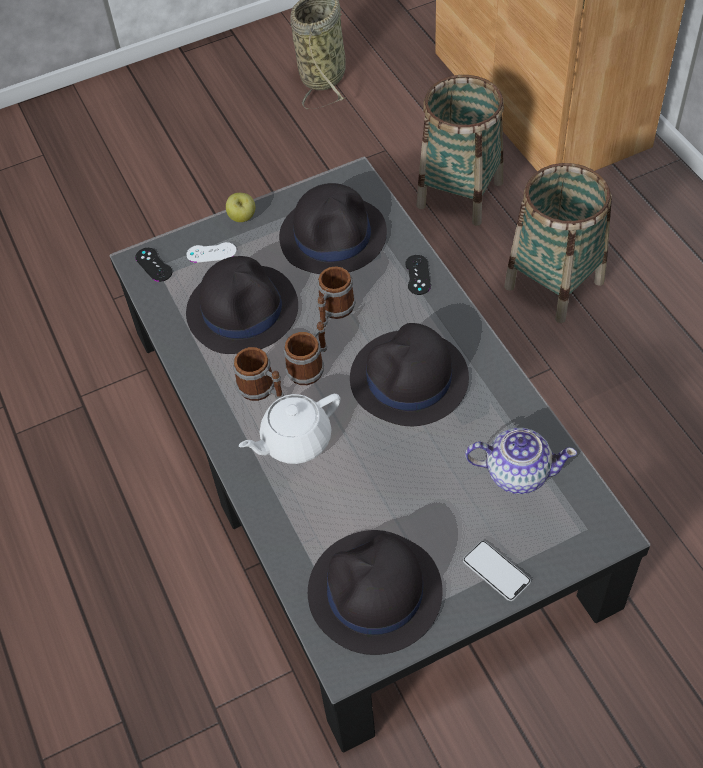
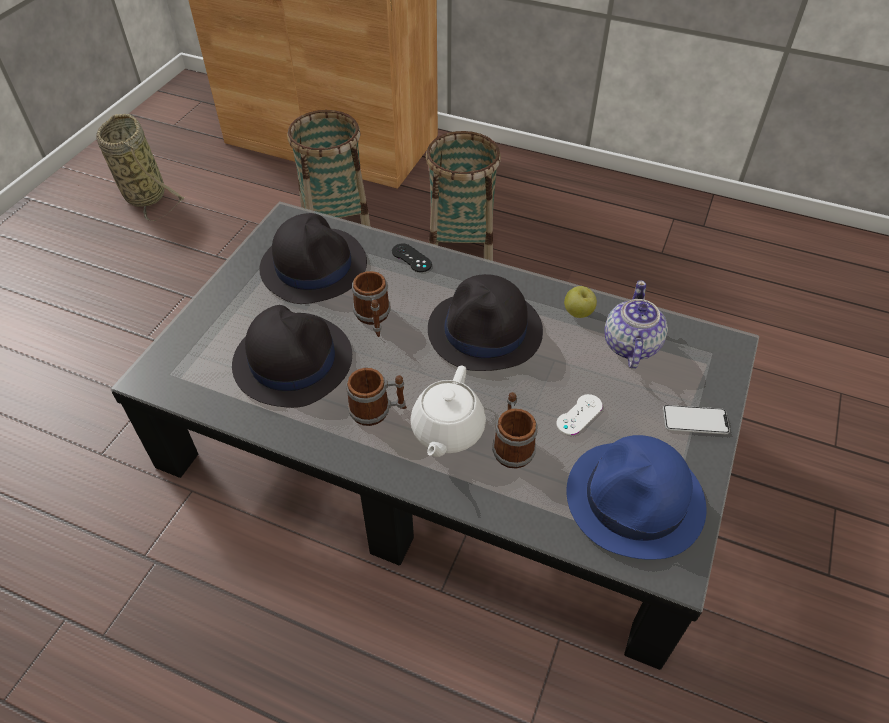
camera: 45 degrees left, 5 degrees down
(153, 265) = (168, 372): black game controller -> none
(211, 253) = (216, 333): white game controller -> white game controller (579, 414)
(242, 218) = (218, 293): apple -> apple (578, 313)
(310, 366) = (398, 368): mug -> mug (512, 445)
(374, 593) = (635, 500): black hat -> blue hat
(517, 472) = (630, 345): teapot -> teapot turned 45 degrees counterclockwise

